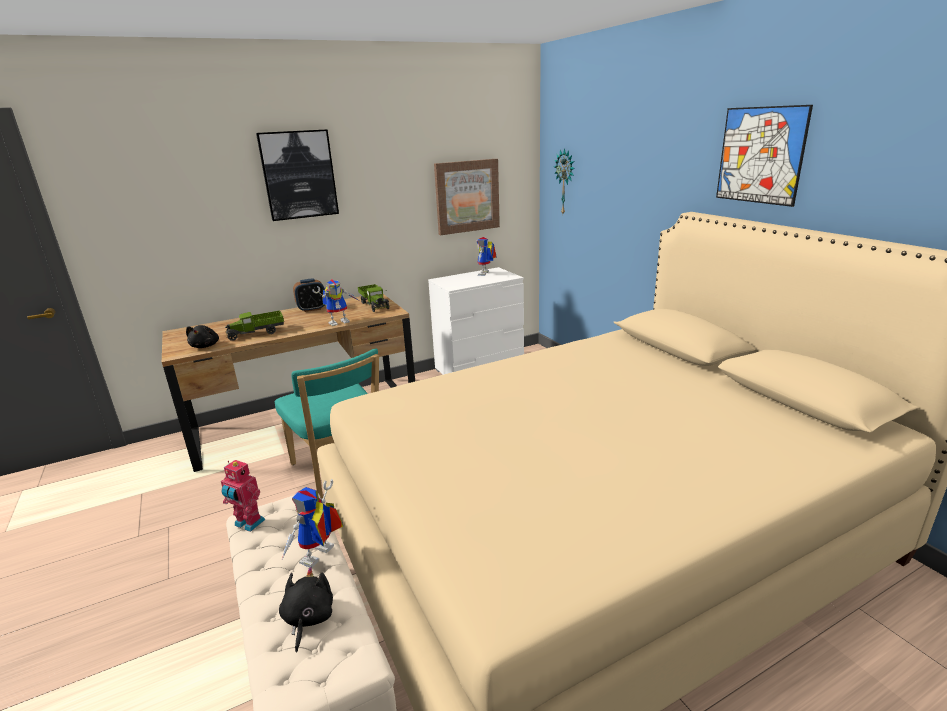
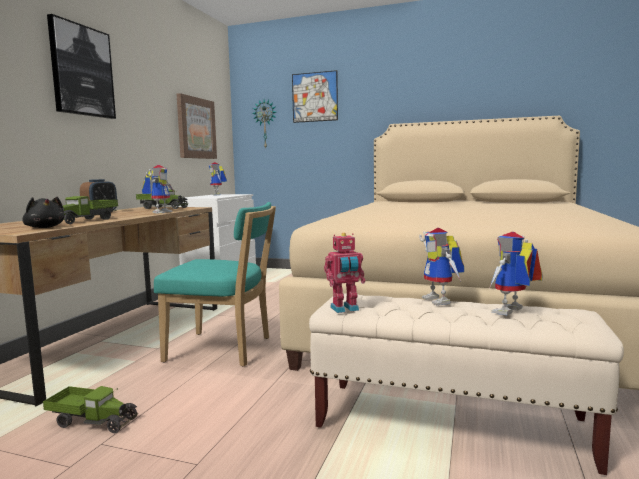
camera: 45 degrees left, 15 degrees down
(191, 503) = (92, 421): none -> toy truck
(308, 619) = (511, 312): black plush toy -> toy robot
(760, 155) = (434, 85): picture -> picture (314, 97)

